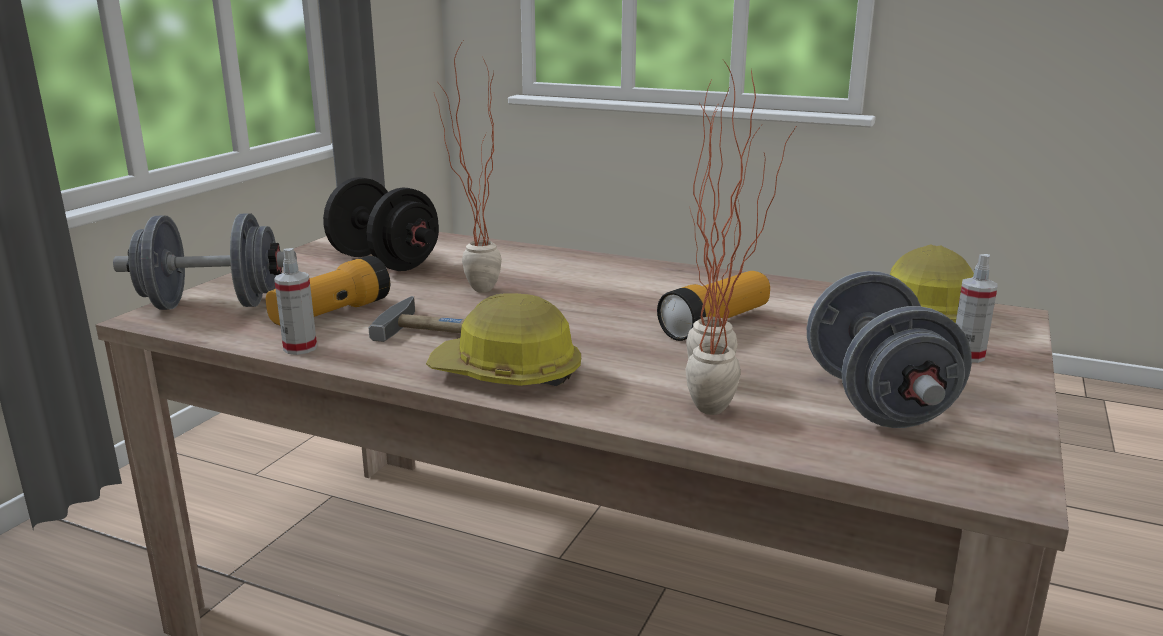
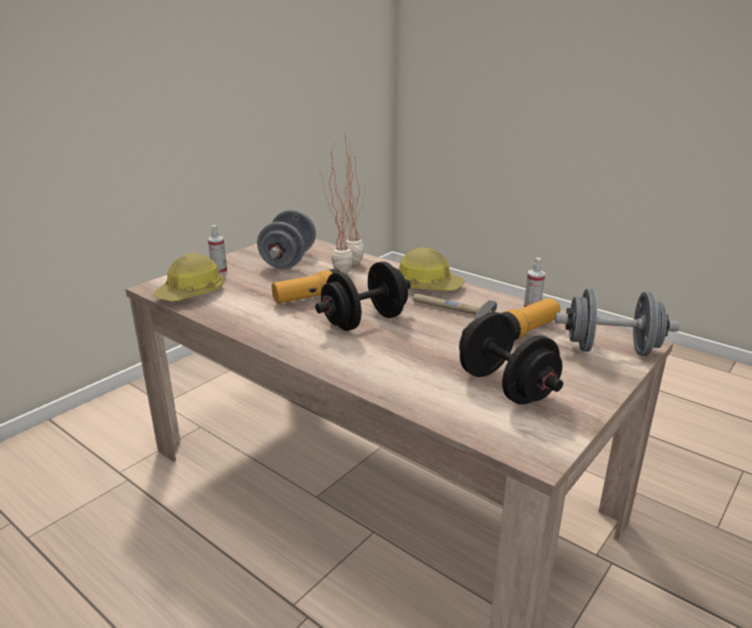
camera: 165 degrees left, 5 degrees up
(471, 292) = (437, 341): potted plant -> none
(590, 303) = (364, 321): none -> black dumbbell

